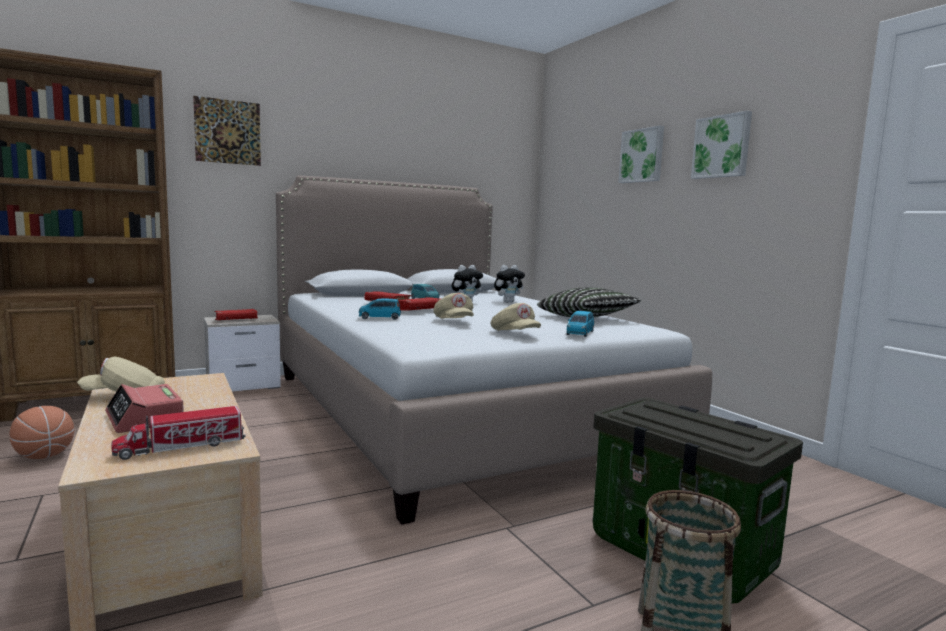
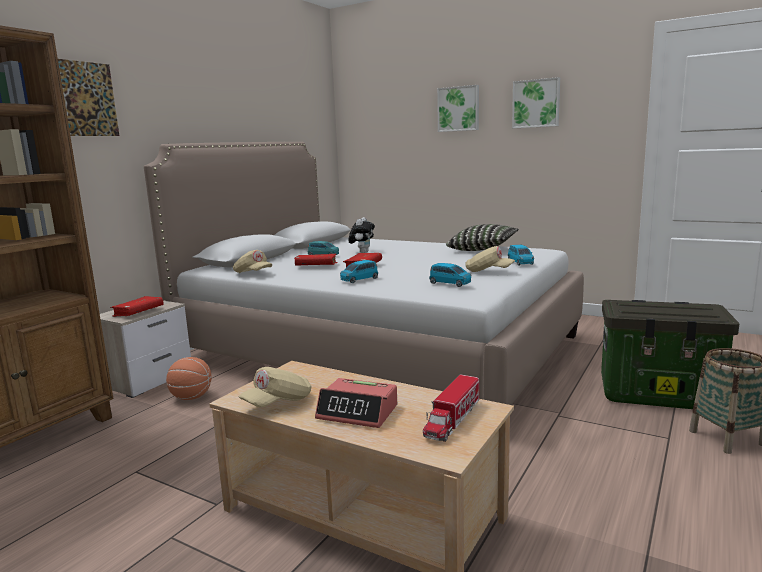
camera: 30 degrees left, 5 degrees up
(44, 456) = (84, 509): basketball -> basketball (191, 397)
(432, 333) = (450, 283): none -> blue toy car
(454, 321) = (425, 270): beige cap -> beige cap (252, 273)
(508, 302) = (387, 245): plush toy -> none

